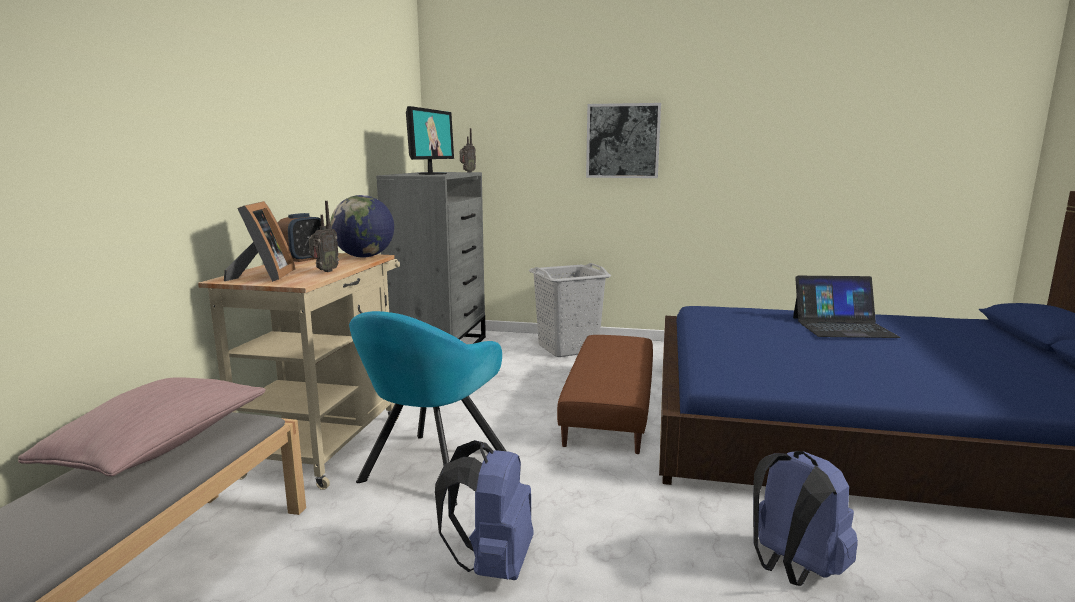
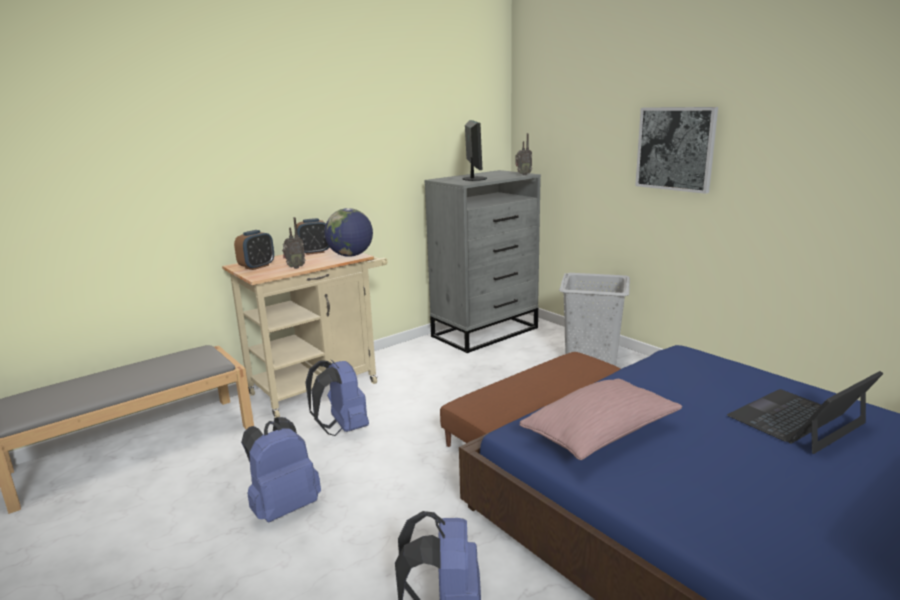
camera: 40 degrees right, 5 degrees up
(161, 447) = (160, 365): pink pillow -> pink pillow (601, 435)
(263, 277) = (257, 267): picture frame -> alarm clock
(430, 470) = (342, 428): turquoise armchair -> blue backpack
(432, 174) = (474, 179): monitor -> monitor turned 60 degrees counterclockwise
(842, 327) = (797, 420): laptop -> laptop turned 105 degrees clockwise

